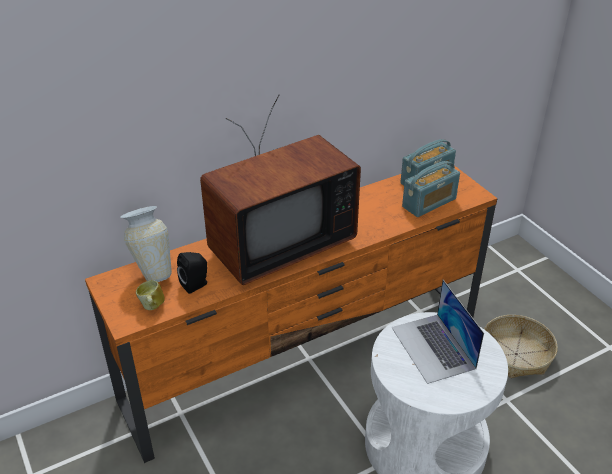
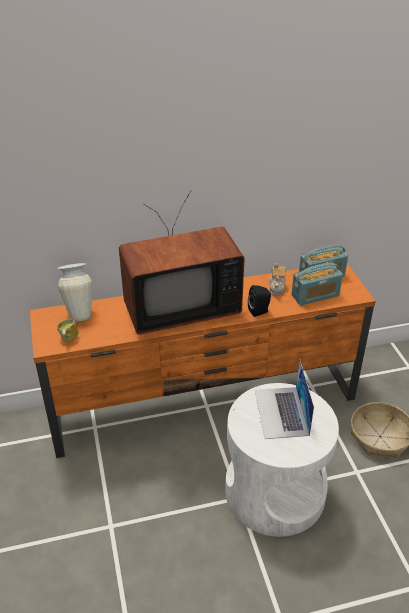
camera: 15 degrees right, 0 degrees up
(196, 285) = (106, 328): black speaker -> black speaker (259, 311)
(382, 201) = (277, 288): none -> teapot

